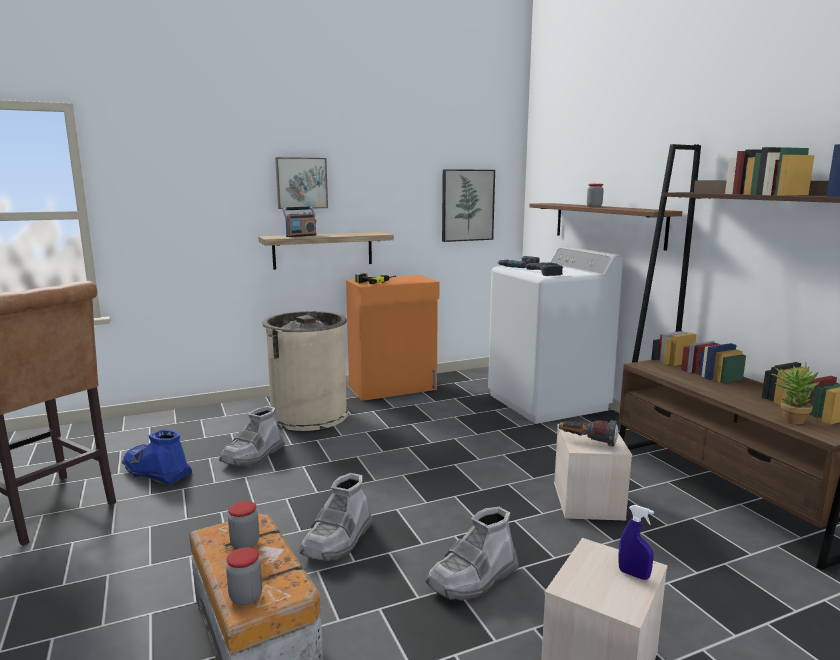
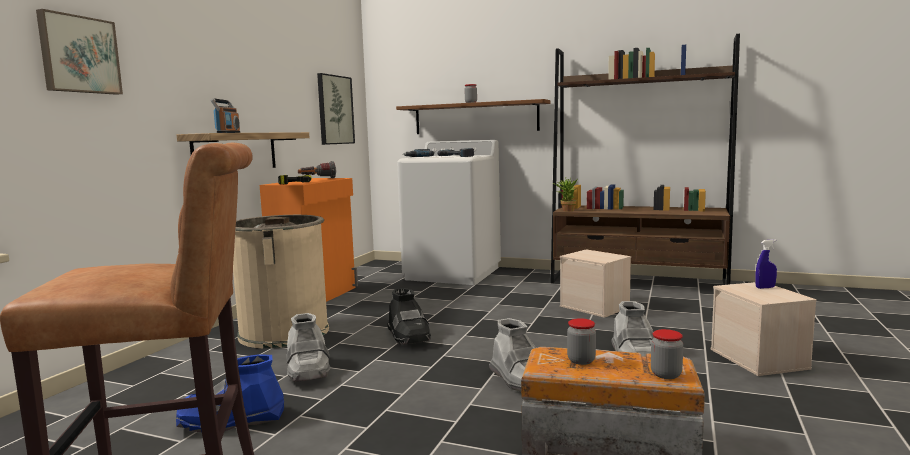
camera: 45 degrees left, 5 degrees down
(301, 183) = (212, 74): picture -> picture (79, 55)
(364, 457) = (409, 337): none -> black boot
(587, 442) = (598, 257): flashlight -> flashlight (317, 179)
(789, 419) = (688, 212): potted plant -> potted plant (565, 210)

